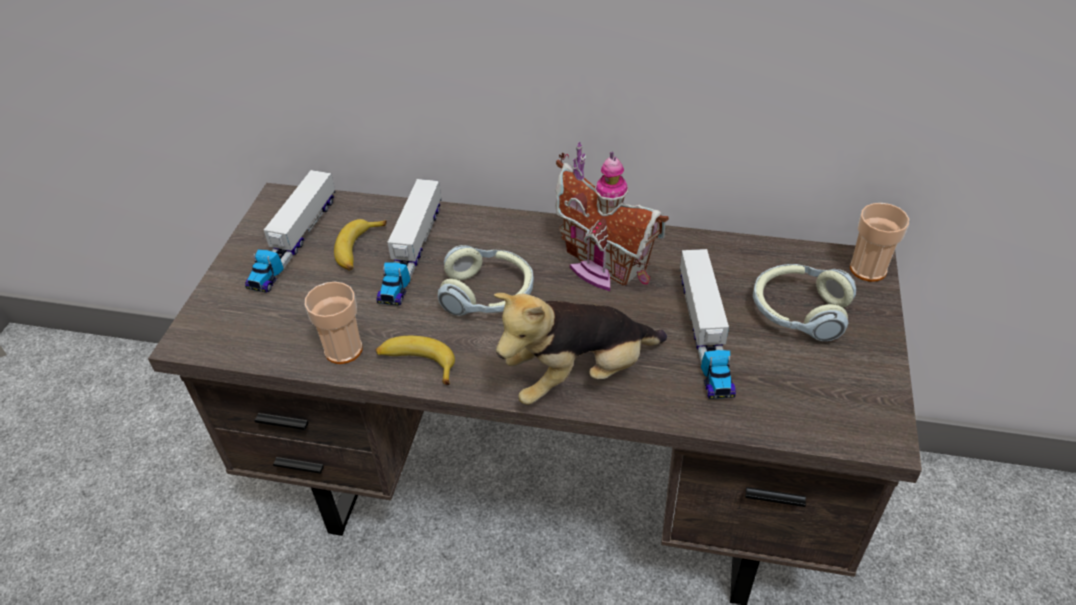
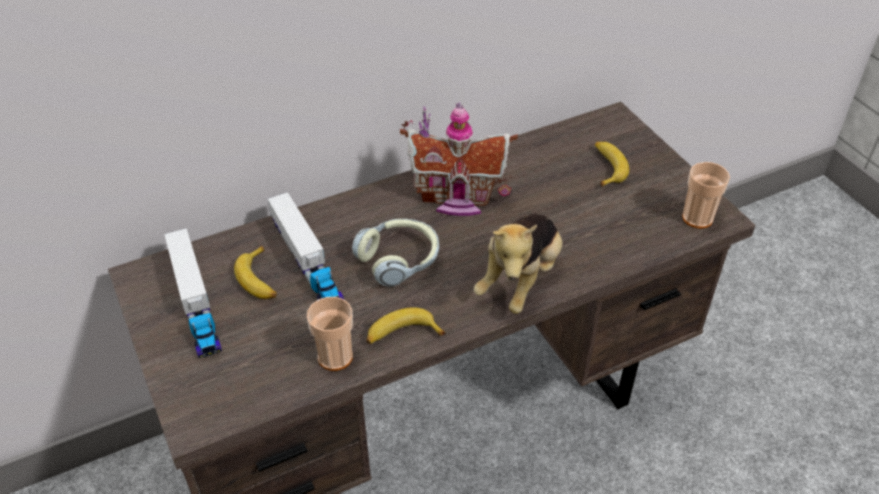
camera: 40 degrees left, 0 degrees up
(705, 334) = (568, 210): toy truck -> none
(798, 312) = (606, 167): headphones -> banana
(868, 269) = (618, 121): cup -> cup (697, 218)

